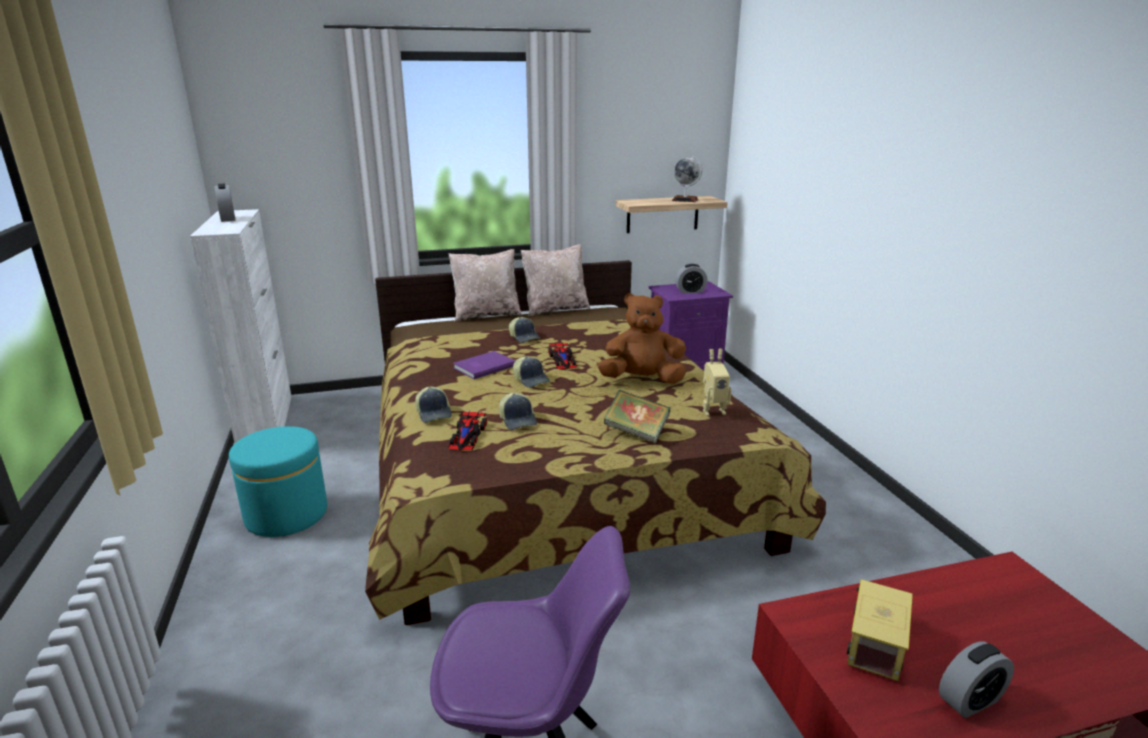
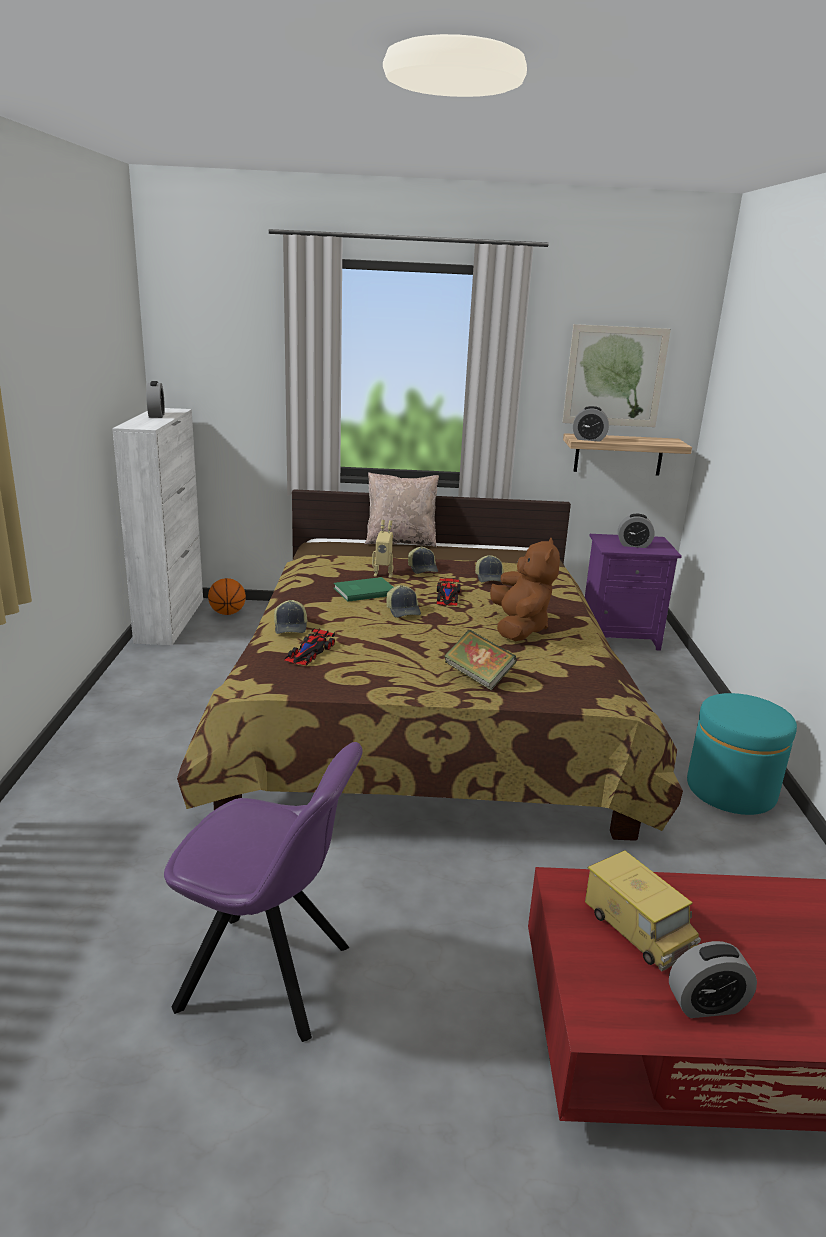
camera: 15 degrees right, 0 degrees up
(286, 514) = (153, 705): turquoise ottoman -> turquoise ottoman (731, 790)
(322, 406) = (227, 613): none -> basketball
(483, 366) = (363, 591): purple book -> green book
(518, 420) = (367, 646): cap -> cap (490, 578)
(555, 309) = (476, 545): beige pillow -> none
(641, 203) = (589, 439): none -> alarm clock
(642, 380) = (519, 628): brown plush toy -> brown plush toy turned 75 degrees clockwise
(654, 146) = (615, 376): none -> picture
(685, 200) = (643, 440): globe -> none
(712, 410) = (575, 669): toy robot -> toy robot (383, 574)
(875, 642) = (638, 928): toy truck -> toy truck turned 105 degrees clockwise

